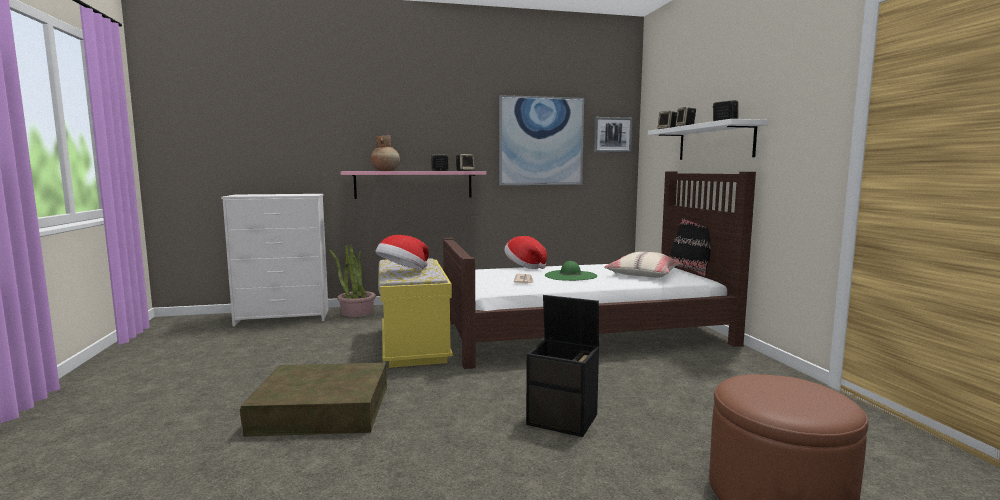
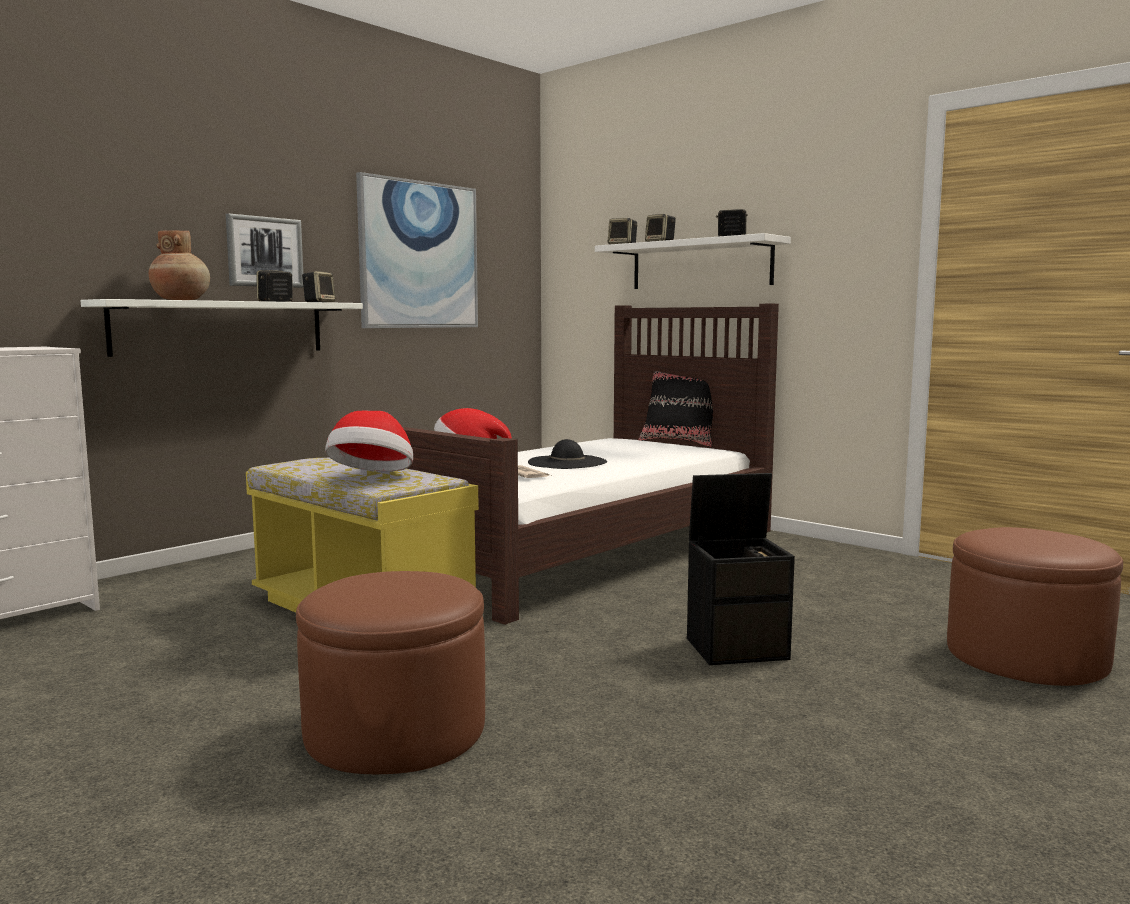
camera: 35 degrees left, 0 degrees up
(322, 409) = (395, 731): brown storage box -> brown ottoman
(356, 312) = (144, 585): potted plant -> none
(413, 184) = (221, 327): pink shelf -> white shelf
(570, 276) = (567, 462): green hat -> black hat
(612, 135) = (510, 250): picture -> picture (264, 252)
(642, 274) = (647, 451): beige pillow -> none

